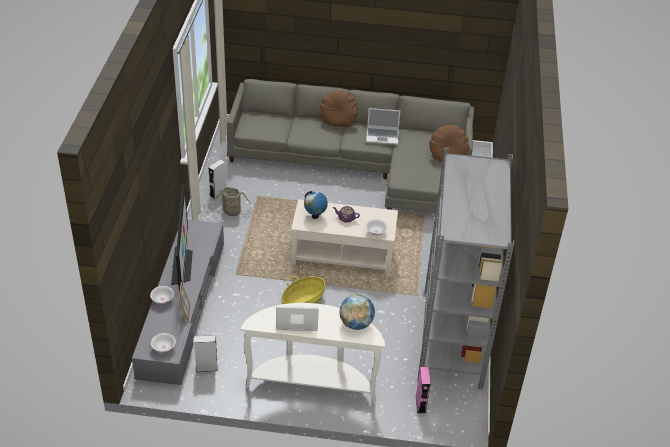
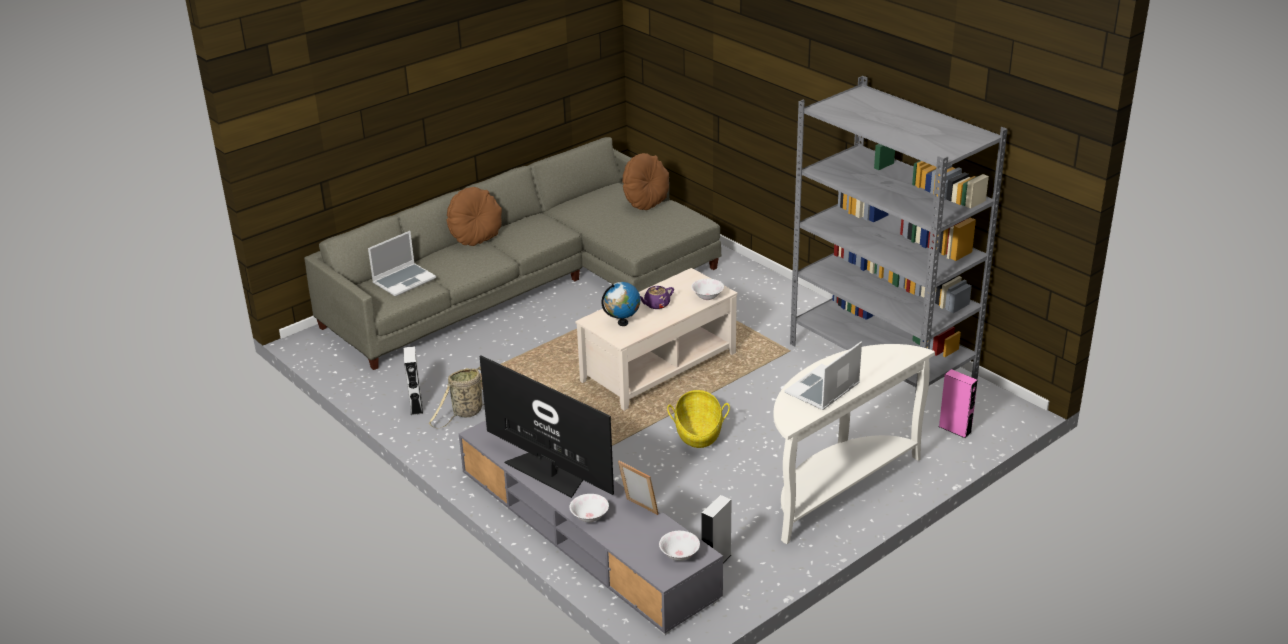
camera: 45 degrees left, 10 degrees down
(356, 324) = (877, 353): globe -> none
(382, 136) = (547, 223): laptop -> laptop (404, 280)

